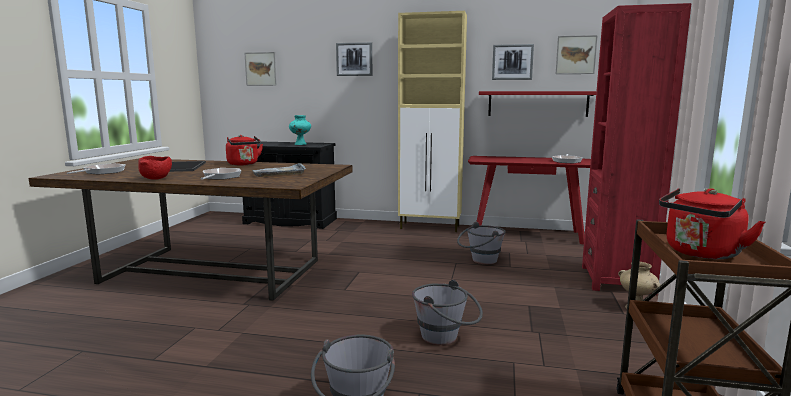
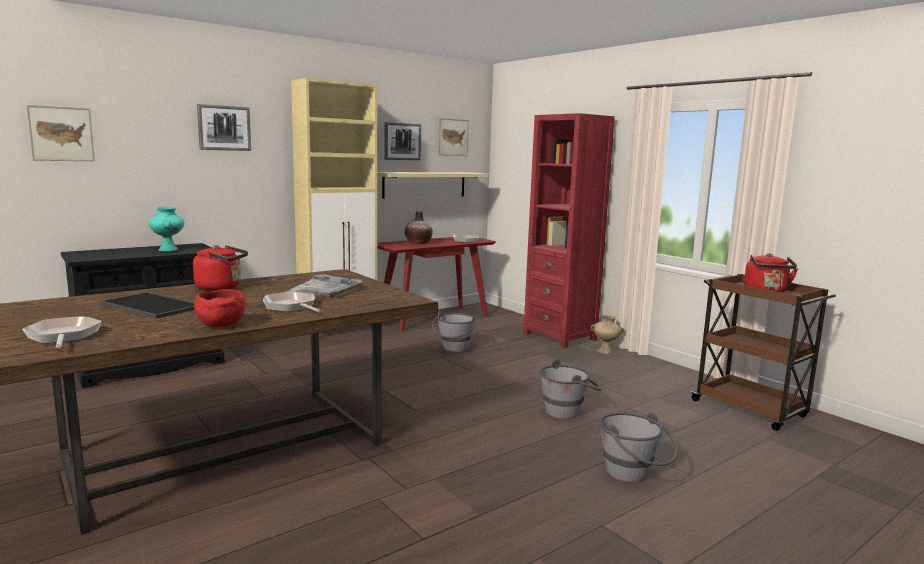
camera: 50 degrees left, 0 degrees up
(512, 159) = (418, 243): none -> vase
(537, 103) = (424, 184): red shelf -> beige shelf

